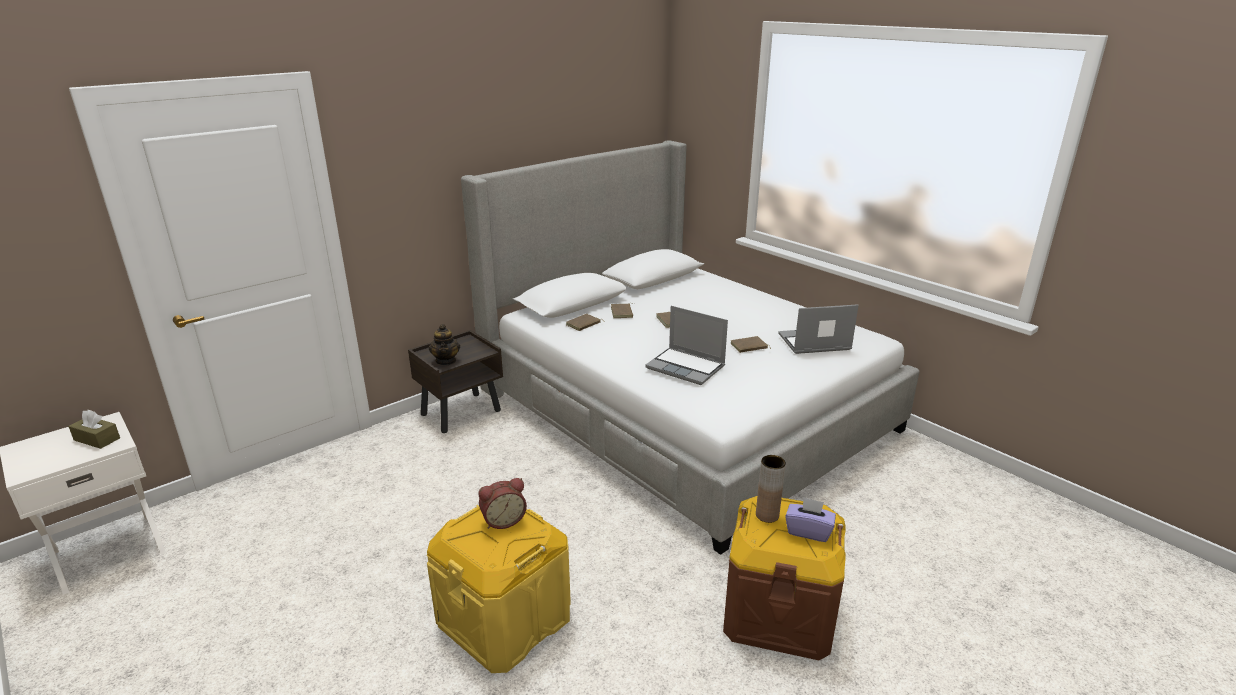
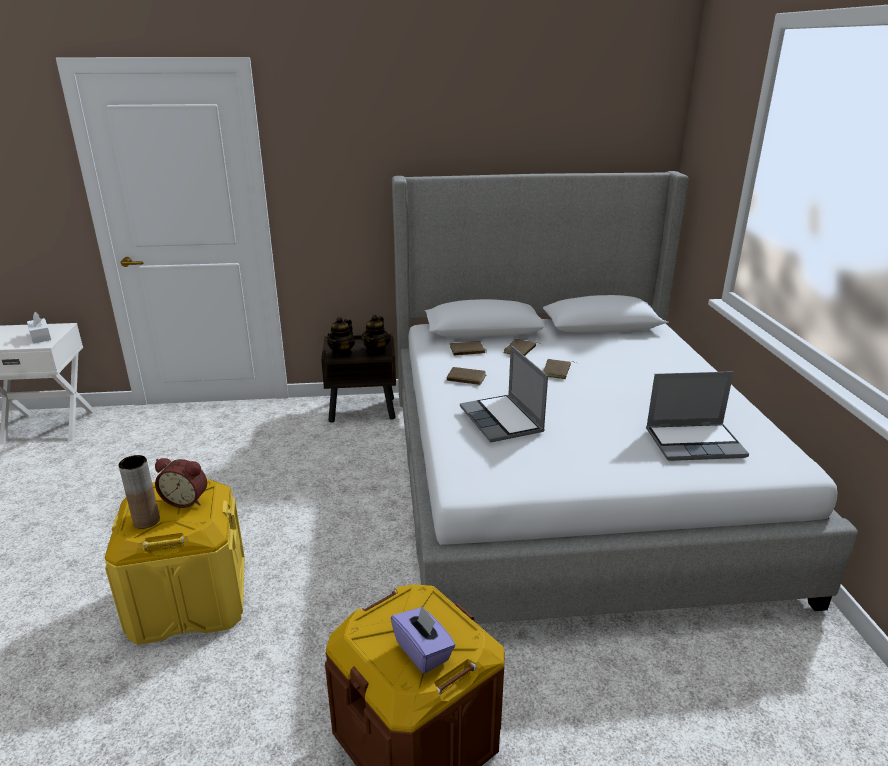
camera: 35 degrees right, 0 degrees up
(97, 439) = (40, 336): brown tissue box -> white tissue box
(475, 350) = (376, 352): none -> teapot
(749, 347) = (607, 422): brown book -> brown book (466, 379)
(767, 515) = (404, 610): brown vase -> brown vase (146, 521)
(813, 343) = (695, 442): laptop -> laptop turned 150 degrees clockwise

